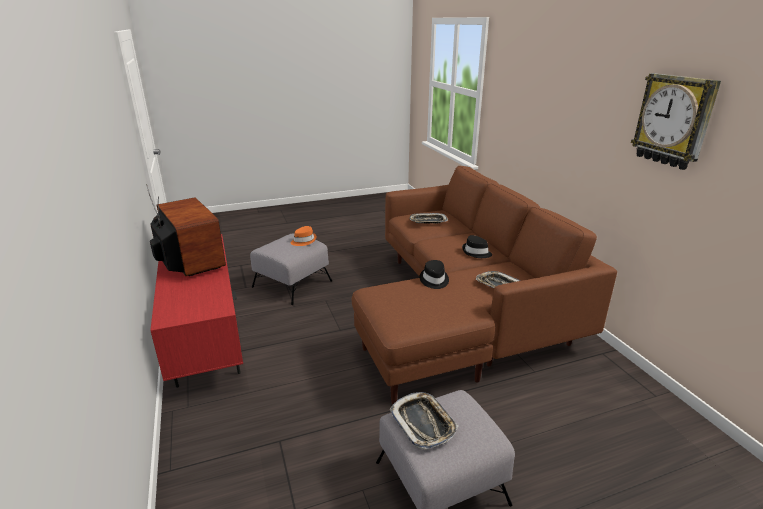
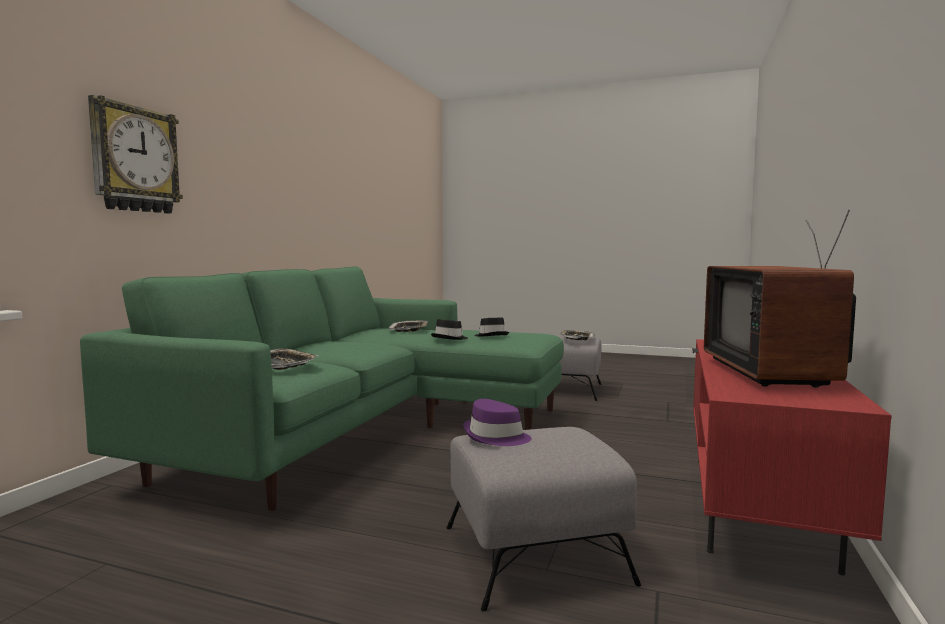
camera: 140 degrees left, 20 degrees down
(303, 241) = (496, 437): orange hat -> purple hat
(461, 311) = (362, 433): brown sofa -> green sofa
(476, 252) = (350, 340): black hat -> black hat (491, 336)
(673, 121) = (320, 169): wall clock -> wall clock (134, 159)

